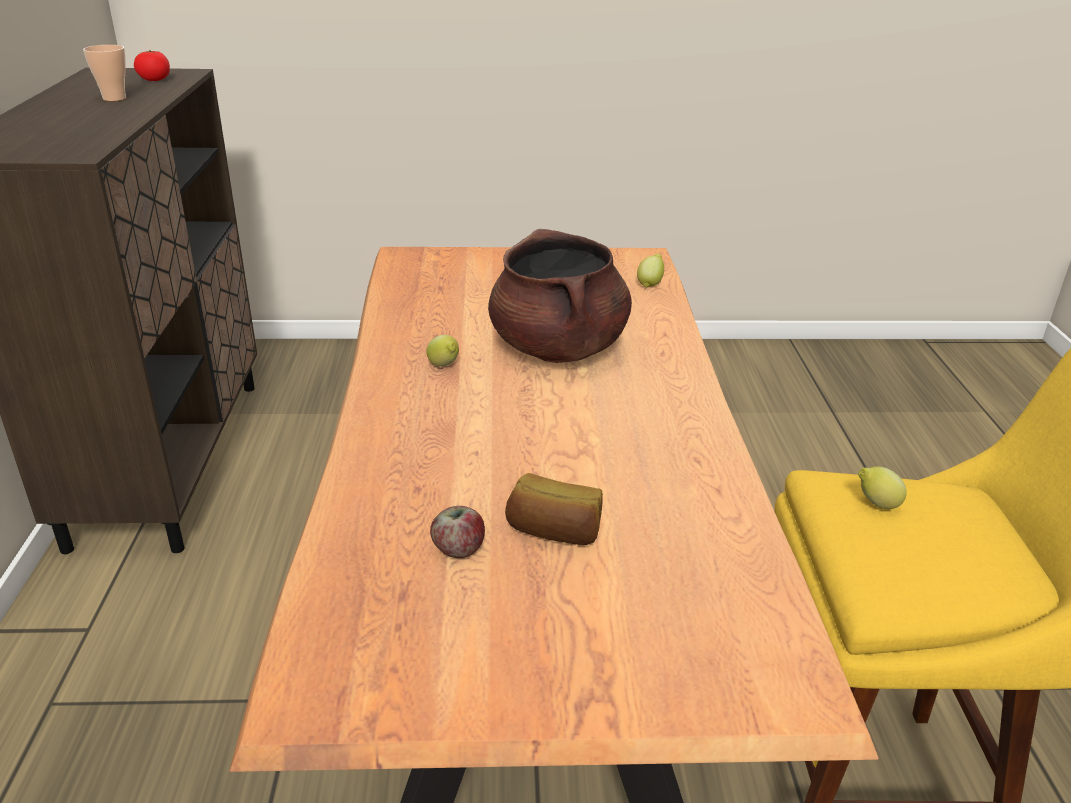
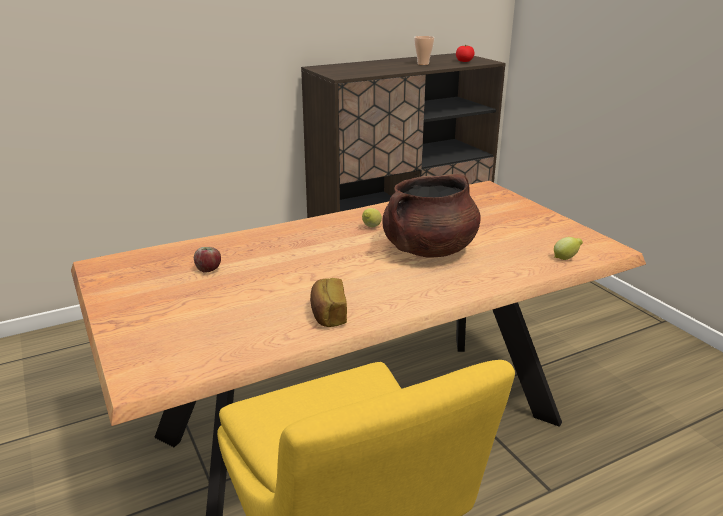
camera: 65 degrees right, 5 degrees down
(554, 531) = (237, 288): bread -> bread (328, 314)
(876, 504) = (352, 393): lemon -> none

